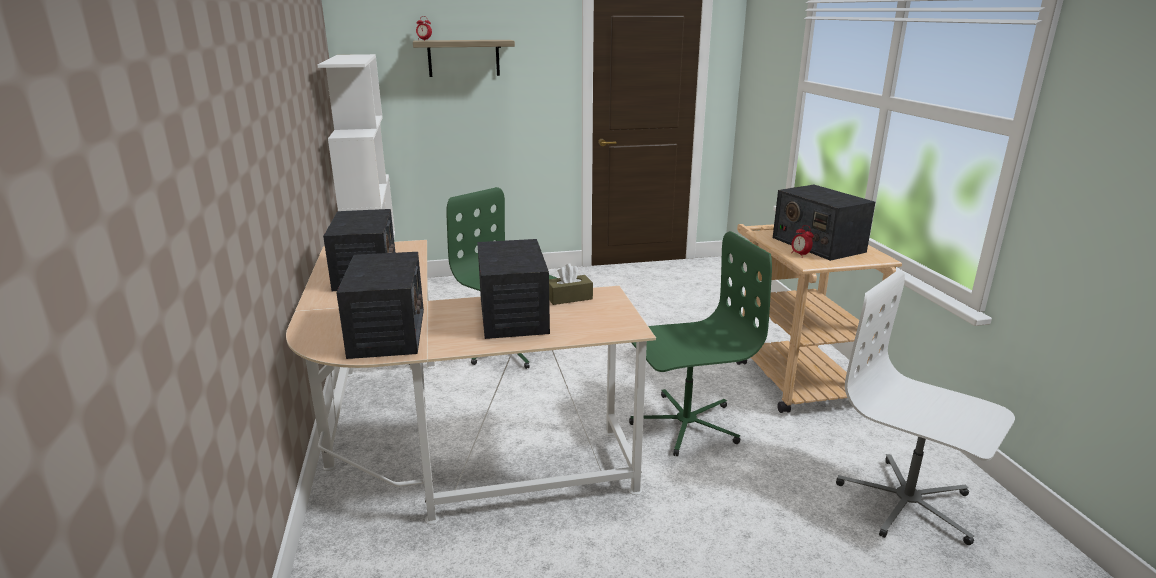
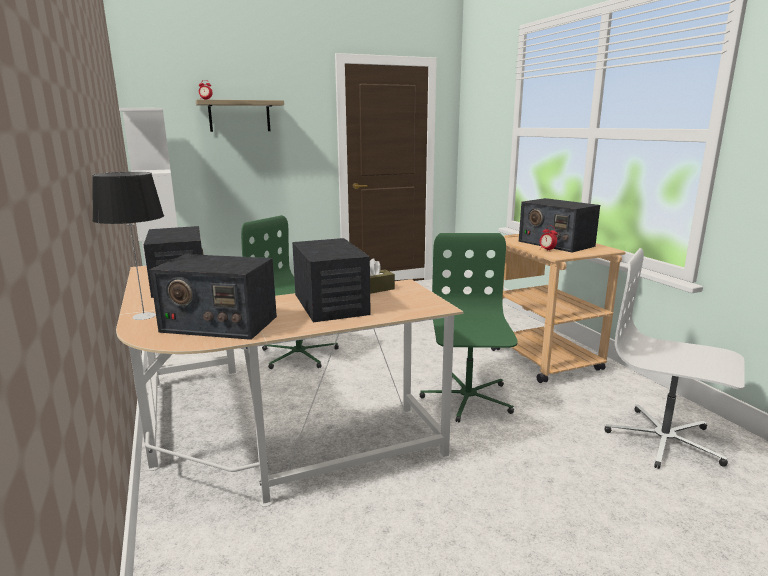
camera: 10 degrees left, 5 degrees down
(317, 315) = (143, 316): none -> table lamp
(387, 333) = (219, 324): radio -> radio turned 120 degrees clockwise
(685, 424) = (467, 398): green office chair -> green office chair turned 60 degrees counterclockwise

